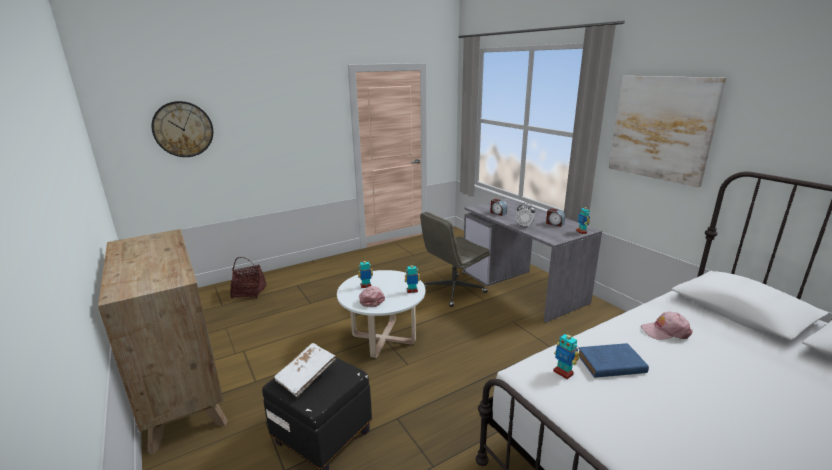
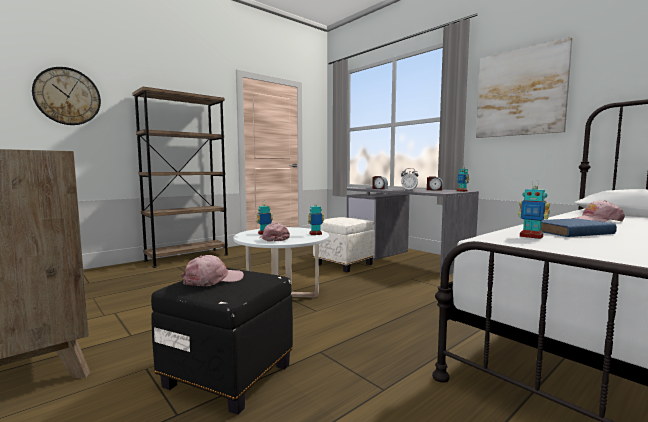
camera: 10 degrees left, 15 degrees down
(249, 292) = (122, 273): basket -> none
(306, 376) = (213, 280): white book -> pink cap
(307, 269) = (187, 257): none -> brown bookcase
(453, 291) = (343, 264): grey office chair -> white ottoman

